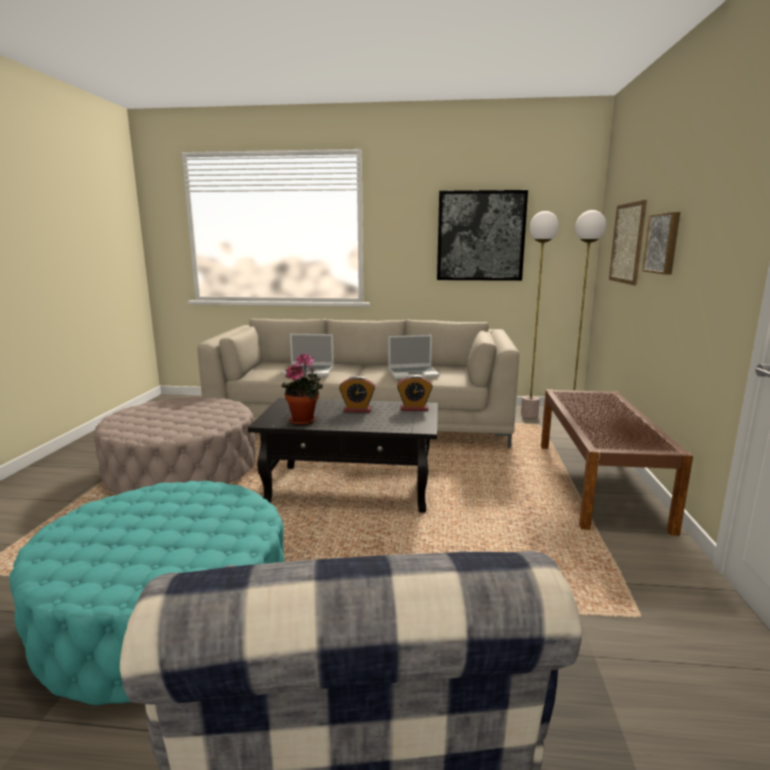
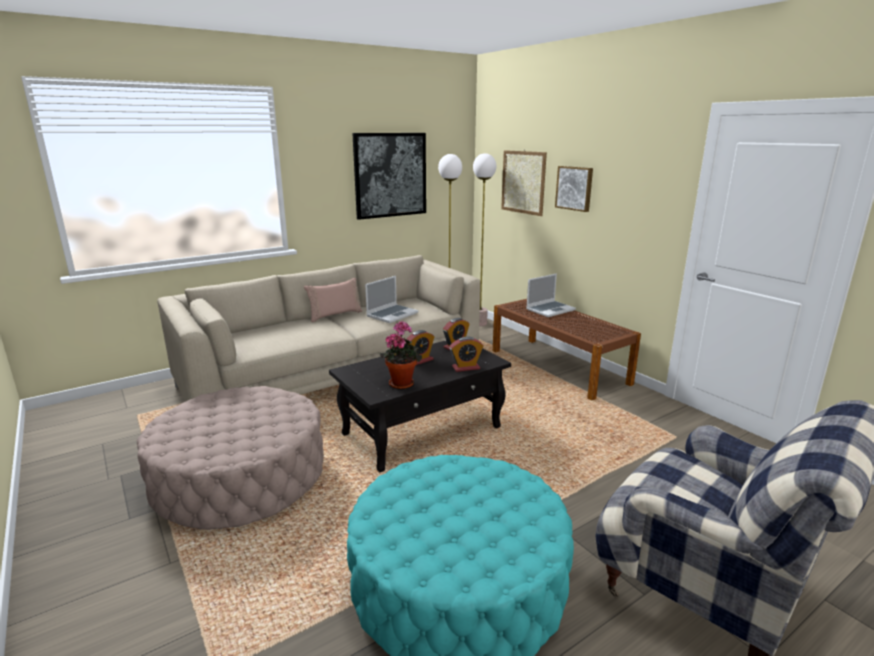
camera: 40 degrees left, 5 degrees up
(310, 371) = (298, 335): laptop -> laptop (550, 309)
(368, 366) = (335, 315): none -> beige pillow
(383, 425) = (466, 368): none -> alarm clock

